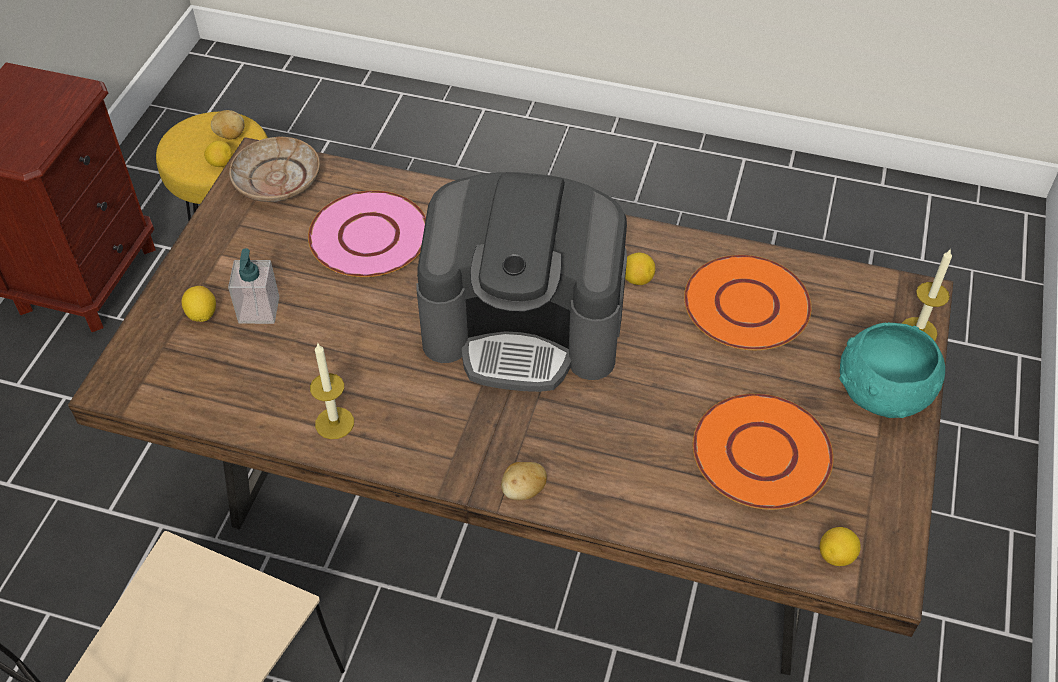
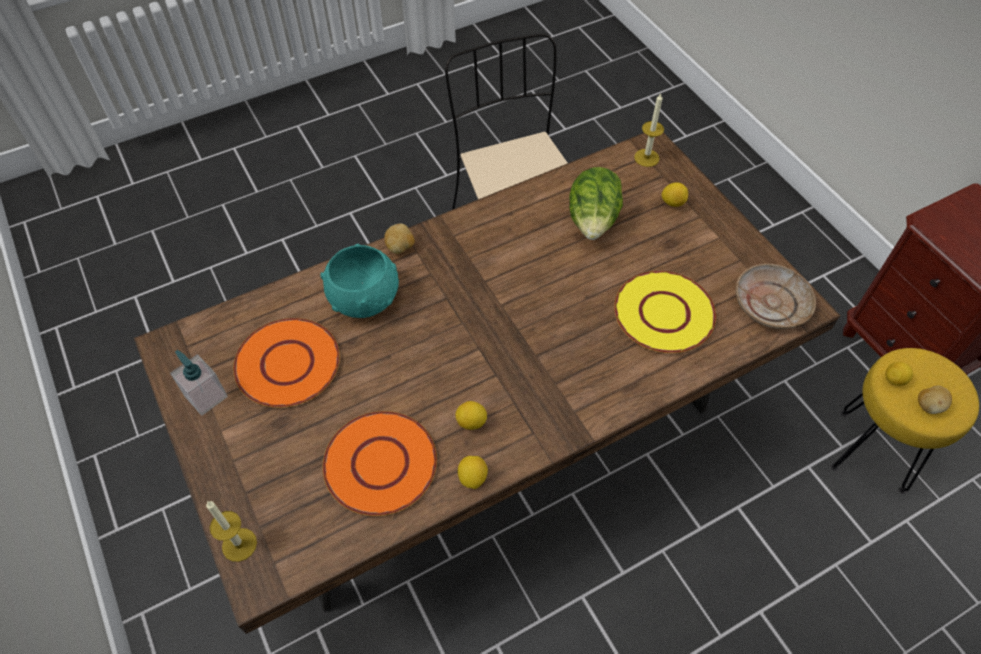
camera: 135 degrees right, 5 degrees up
(259, 310) = (650, 226): soap dispenser -> soap dispenser (206, 396)
(301, 357) = (593, 222): none -> lettuce
(334, 423) = (531, 207): candle -> candle (646, 158)
(369, 237) = (663, 313): pink plate -> yellow plate
(525, 325) = (503, 333): coffee machine -> none
(836, 556) = (202, 337): lemon -> lemon (472, 478)
(882, 392) = (237, 467): turquoise bowl -> turquoise bowl (365, 297)

